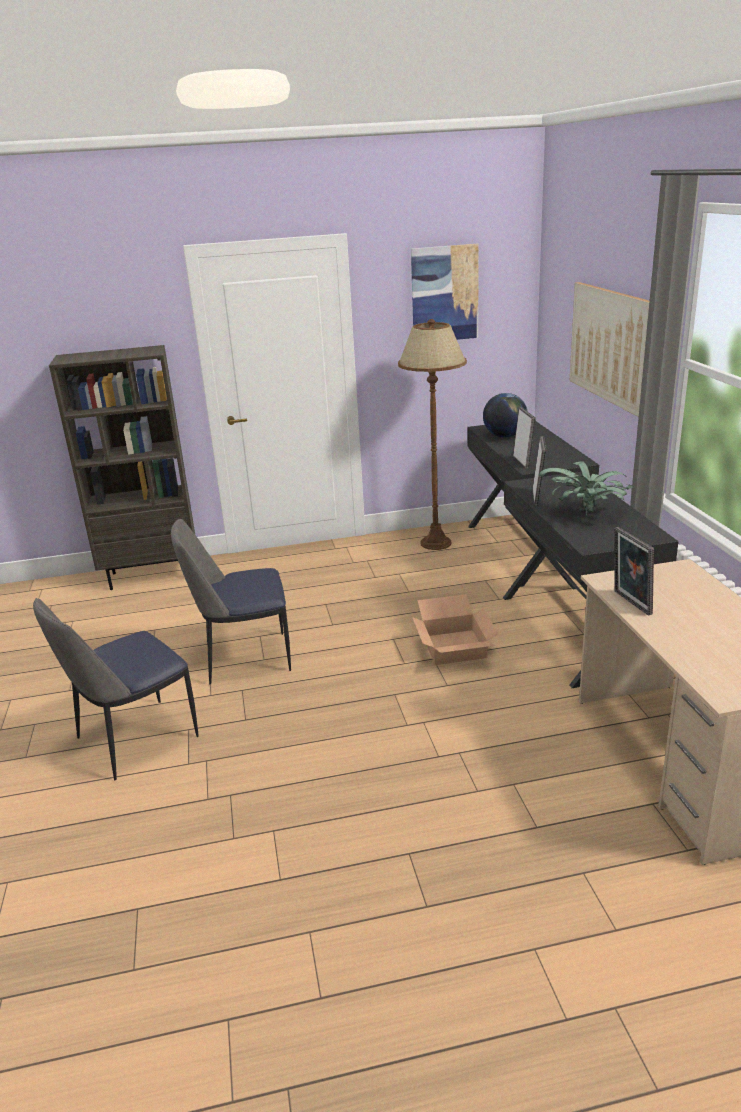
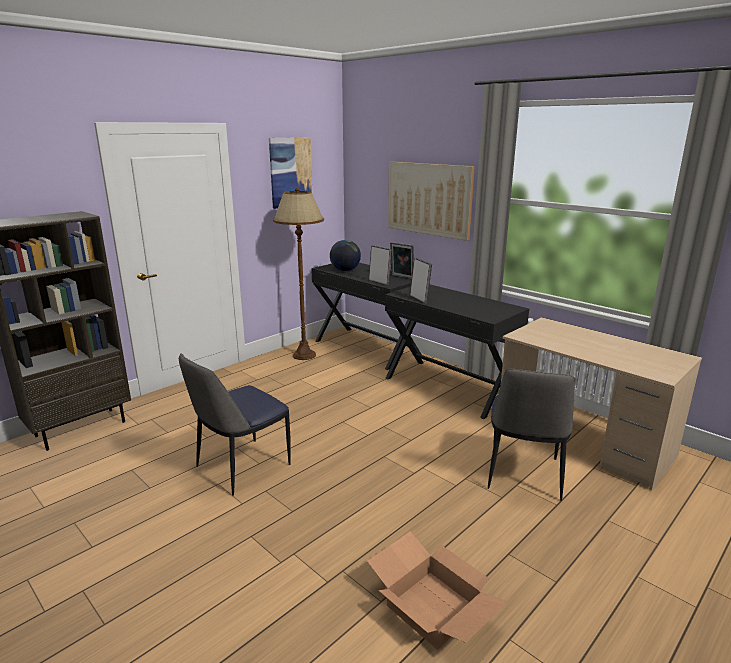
camera: 35 degrees left, 5 degrees down
(134, 739) = (208, 563): chair -> chair (523, 475)
(453, 646) = (387, 415): cardboard box -> cardboard box (431, 608)
(587, 514) = (462, 303): potted plant -> none
(629, 603) = (550, 344): picture frame -> picture frame (401, 277)

